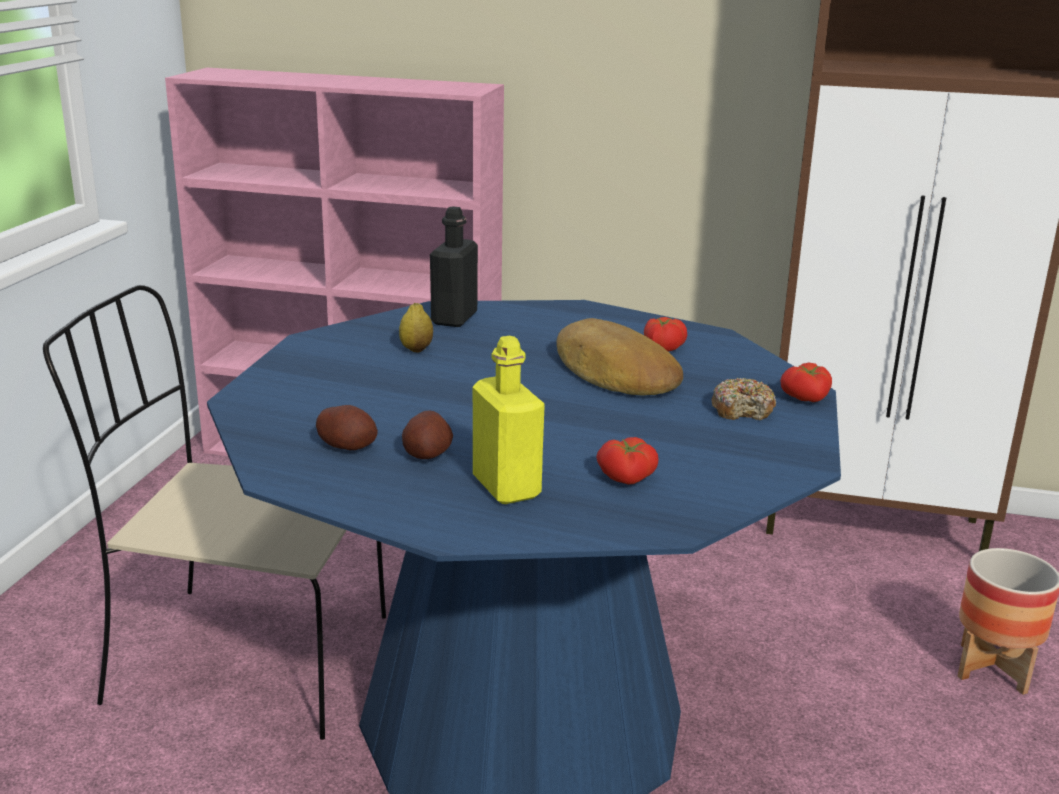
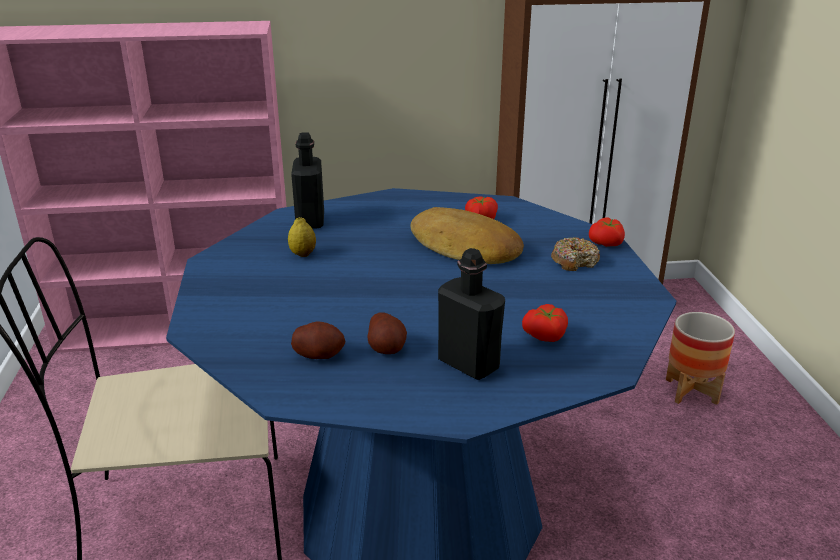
camera: 20 degrees left, 5 degrees up
(506, 487) = (468, 364): yellow bottle -> black bottle

